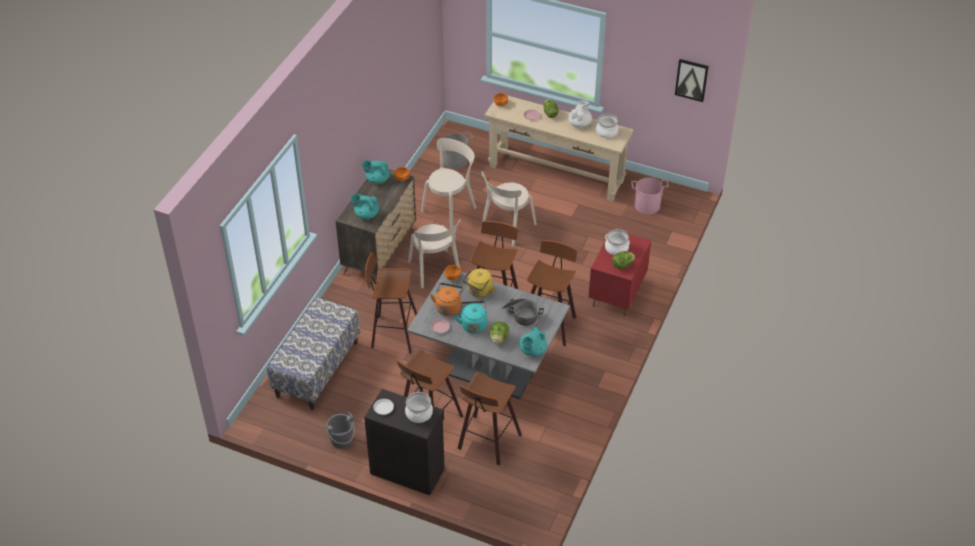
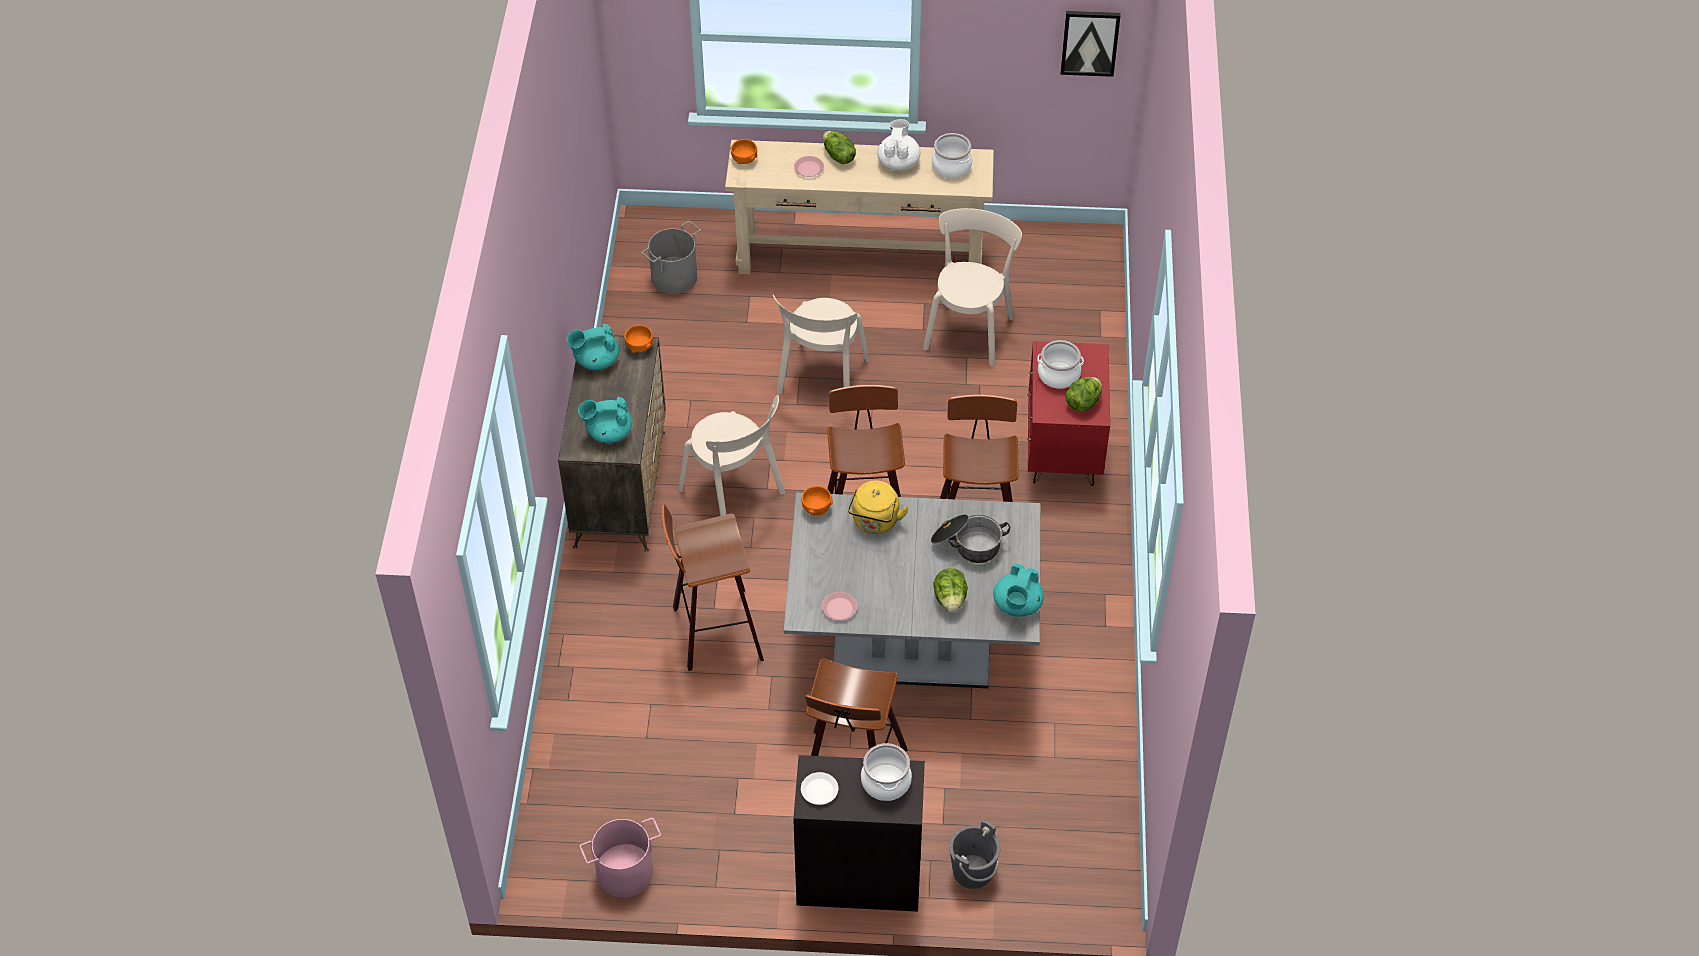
camera: 20 degrees left, 5 degrees up
(317, 369) = (611, 739): bench -> none
(341, 440) = (717, 858): grey bucket -> grey bucket (972, 871)
(448, 307) = (835, 566): orange kettle -> none
(450, 208) = (706, 369): beige chair -> beige chair (969, 329)
(473, 324) = (894, 586): turquoise kettle -> none
(487, 442) = (970, 784): stool -> none
(647, 205) = (1039, 275): pink bucket -> pink bucket (625, 873)

